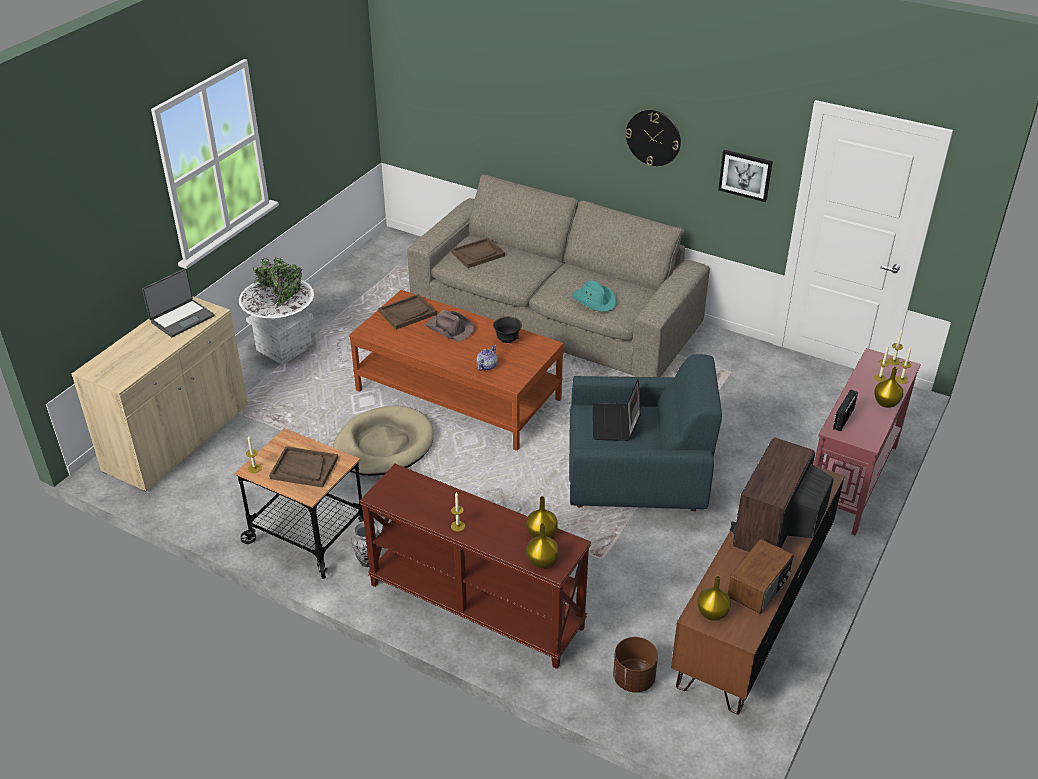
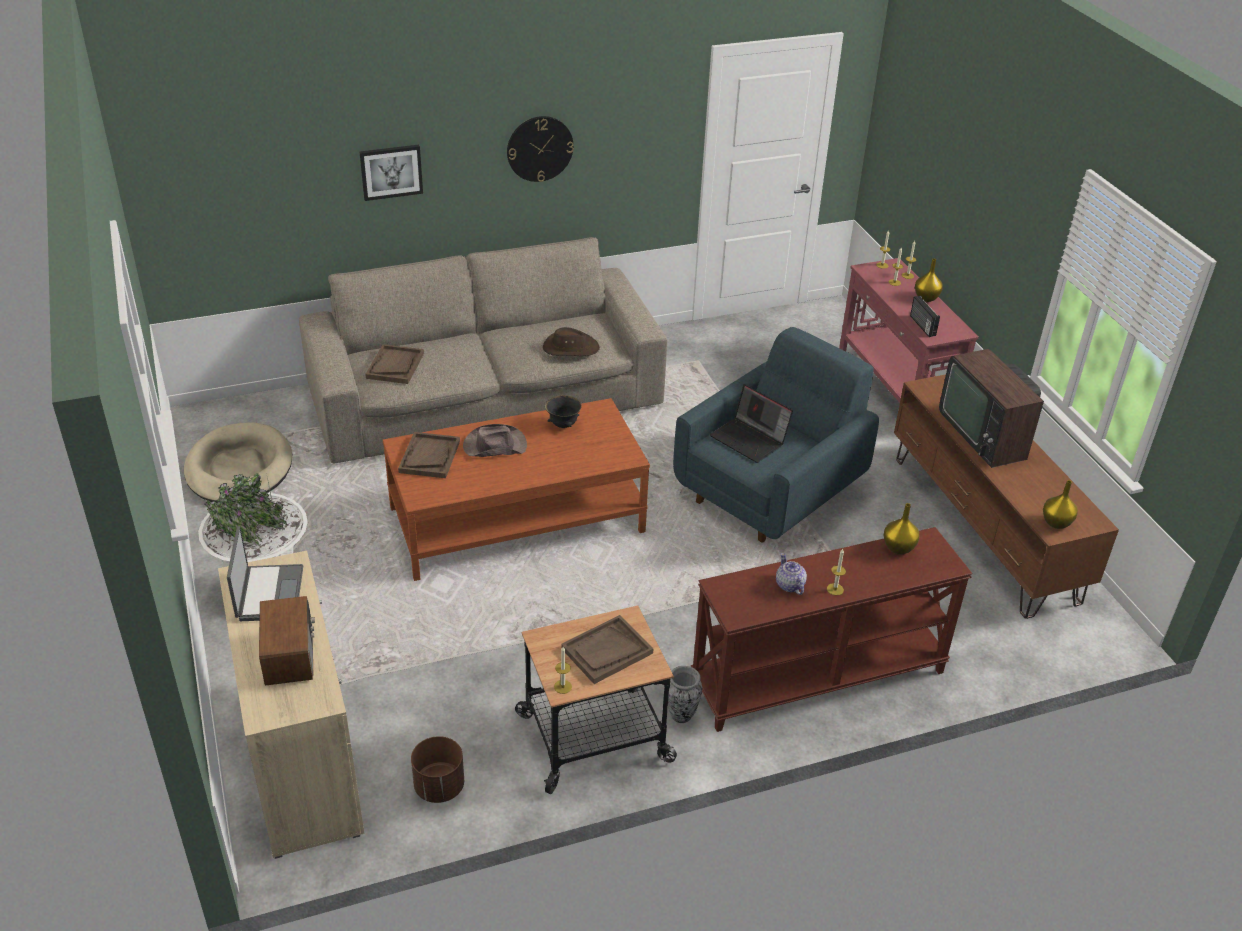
camera: 50 degrees left, 0 degrees up
(383, 445) = (525, 610): beige dog bed -> beige dog bed (239, 469)
(486, 366) = (584, 457): teapot -> teapot (789, 585)
(541, 561) = (933, 567): yellow vase -> none
(594, 300) = (570, 348): turquoise hat -> brown hat
(633, 679) = (995, 636): brown planter -> brown planter (439, 787)
(745, 175) = (648, 151): picture -> picture (391, 171)
(759, 587) = (1049, 483): radio -> radio (290, 654)

